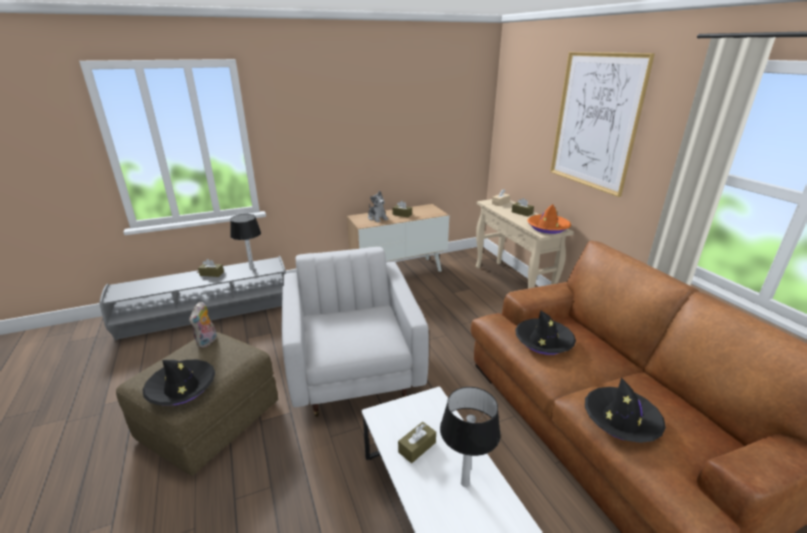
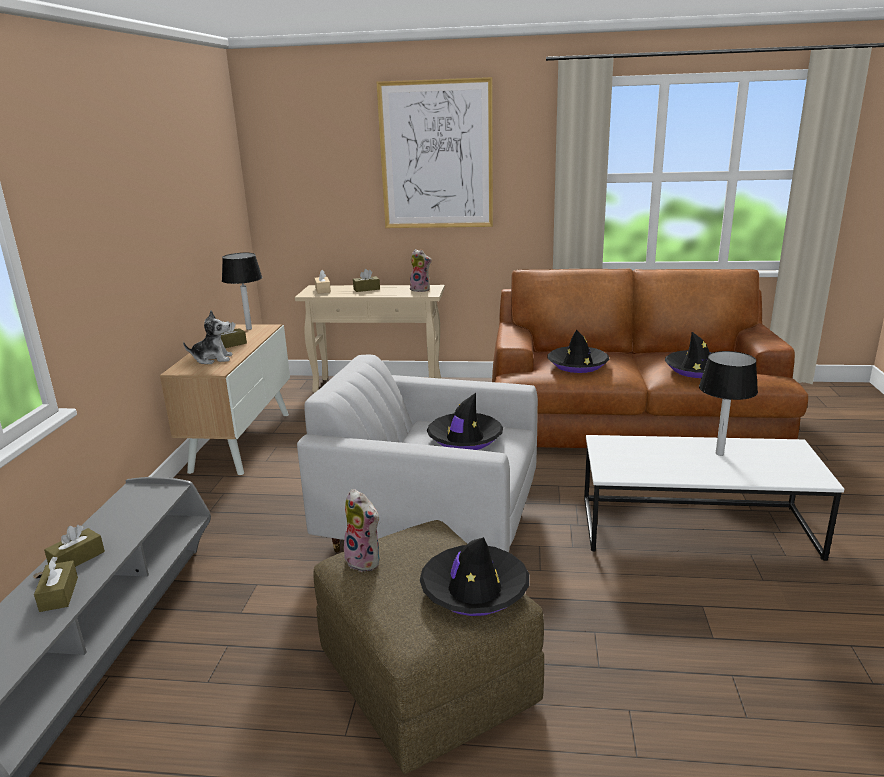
camera: 60 degrees left, 5 degrees down
(252, 268) = (128, 512): table lamp -> table lamp (249, 328)
(365, 329) = (465, 438): none -> black hat
(417, 447) = (666, 464): brown tissue box -> brown tissue box (59, 594)
(548, 227) = (421, 289): orange hat -> plush toy

